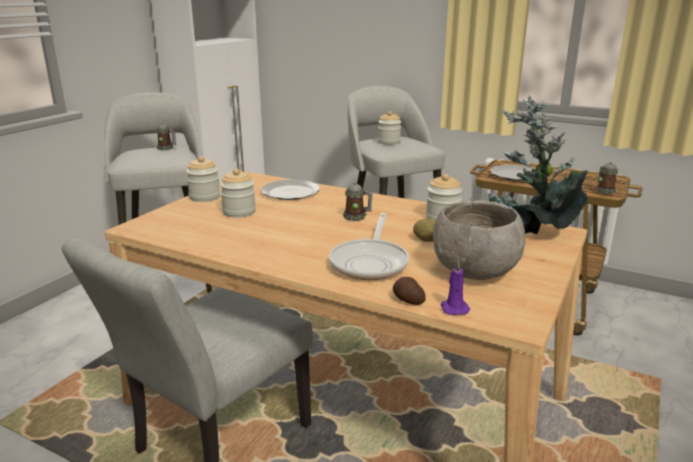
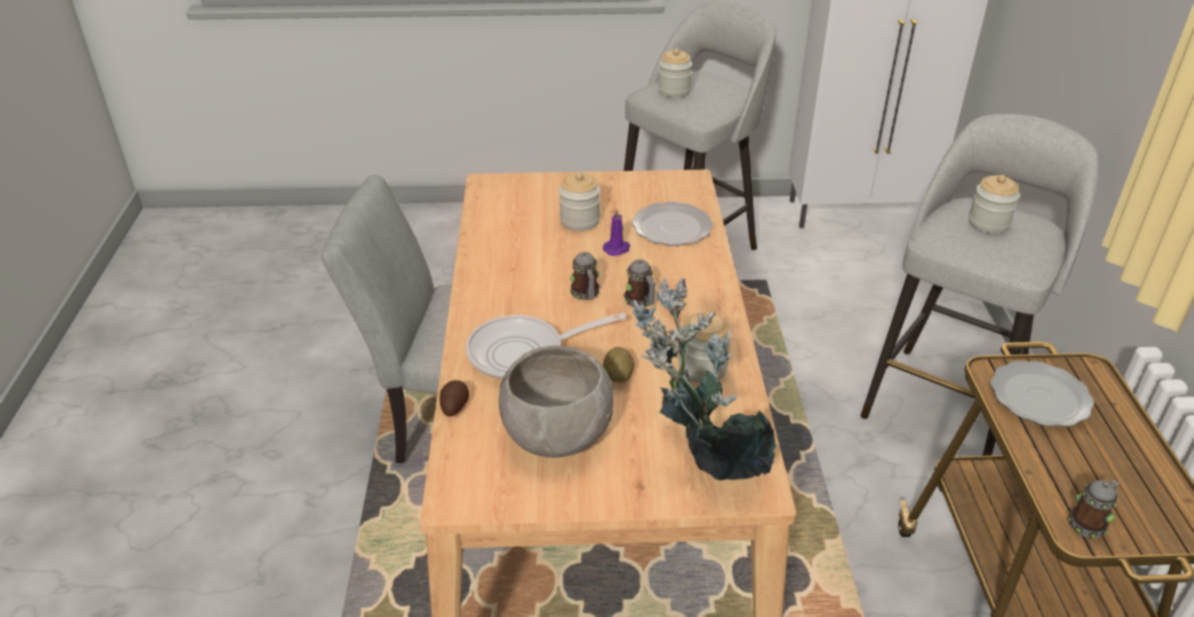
camera: 60 degrees right, 15 degrees up
(167, 148) = (725, 88): mug -> mug (586, 294)
(204, 197) = (600, 182): jar -> jar (674, 91)
(454, 308) = (458, 442): purple candle -> purple candle (617, 249)

